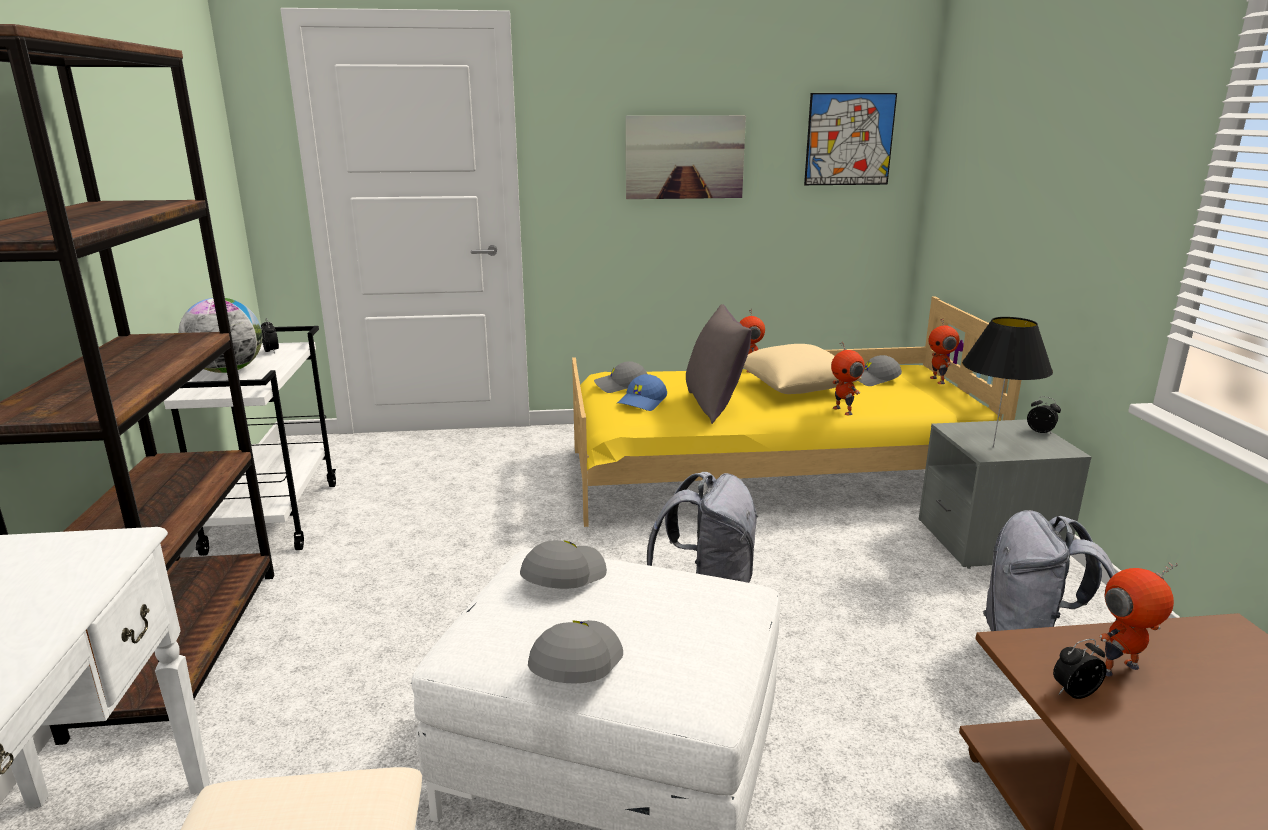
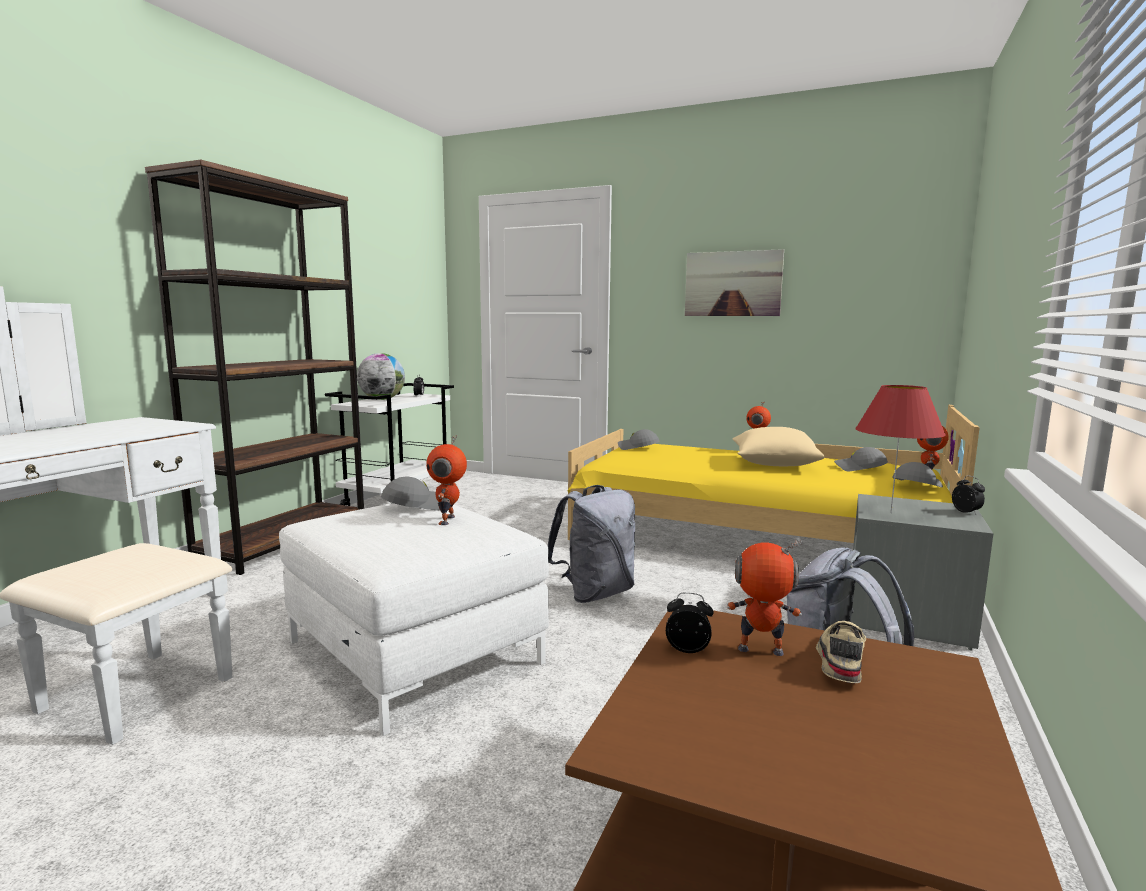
camera: 30 degrees right, 10 degrees down
(574, 663) = (350, 535): grey cap -> grey cap (915, 485)
(642, 402) = (637, 456): blue cap -> none
(715, 406) = (688, 464): grey pillow -> none
(843, 411) = (793, 479): toy robot -> toy robot (448, 520)
(849, 139) = (882, 267): picture -> none
(992, 447) = (890, 513): black table lamp -> red table lamp
(1177, 656) = (839, 660): none -> beige shoe

